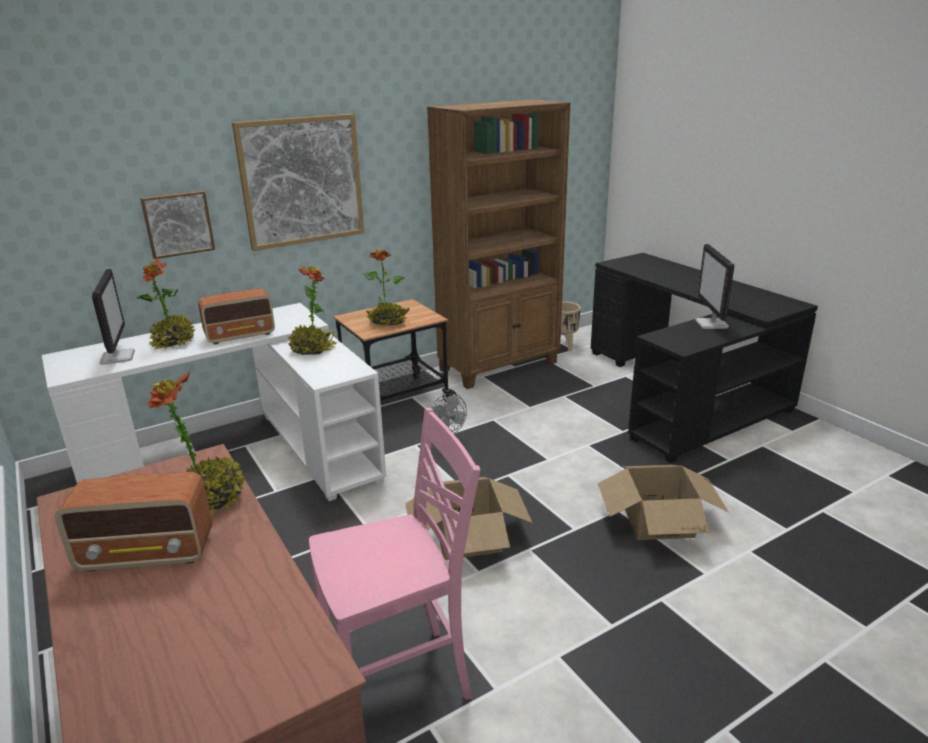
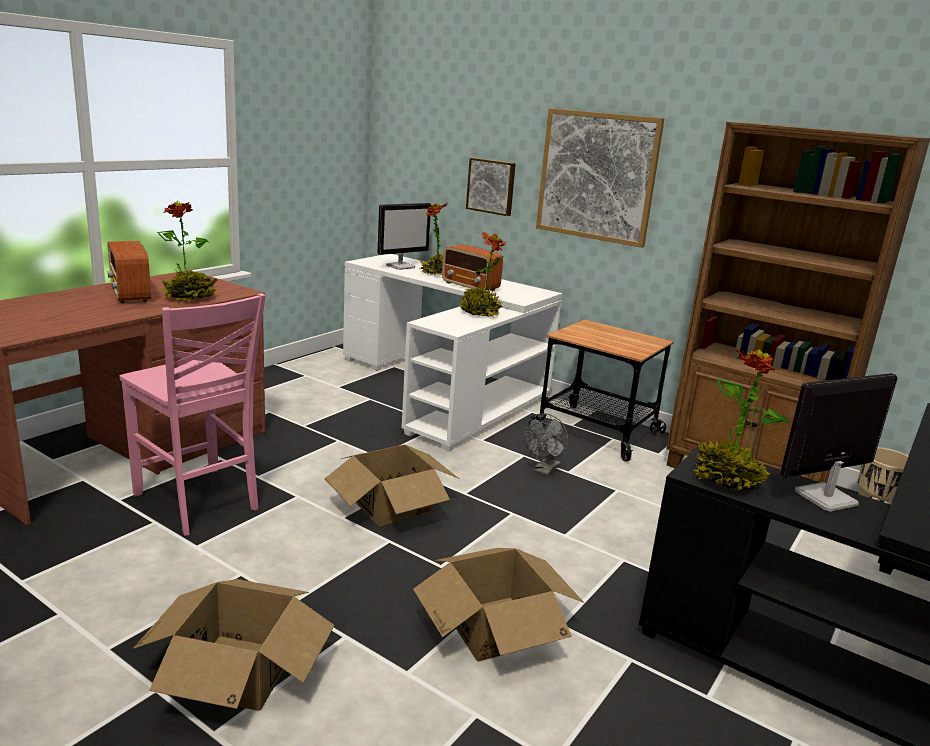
camera: 65 degrees right, 5 degrees down
(388, 323) = (596, 338): potted plant -> potted plant (727, 480)
(703, 671) = (238, 672): none -> cardboard box

